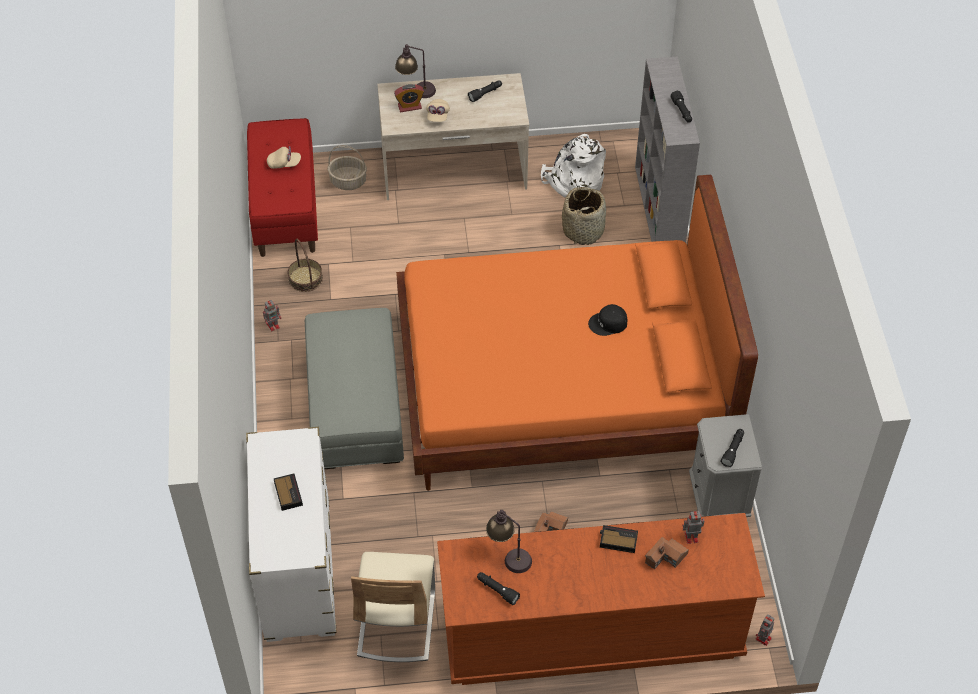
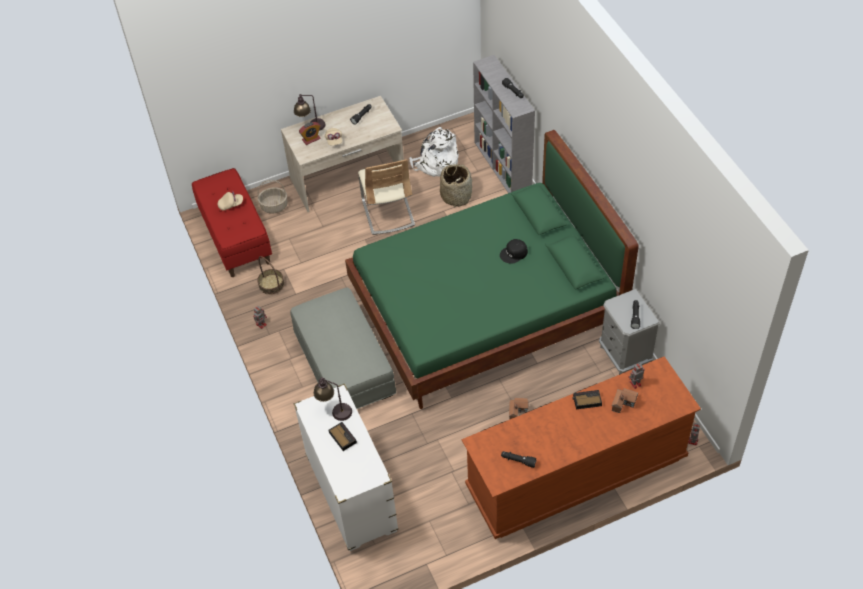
camera: 15 degrees left, 0 degrees up
(396, 623) = (437, 509): beige chair -> beige chair (388, 212)
(508, 556) = (516, 434): table lamp -> table lamp (334, 410)
(561, 388) = (486, 310): orange bed -> green bed

